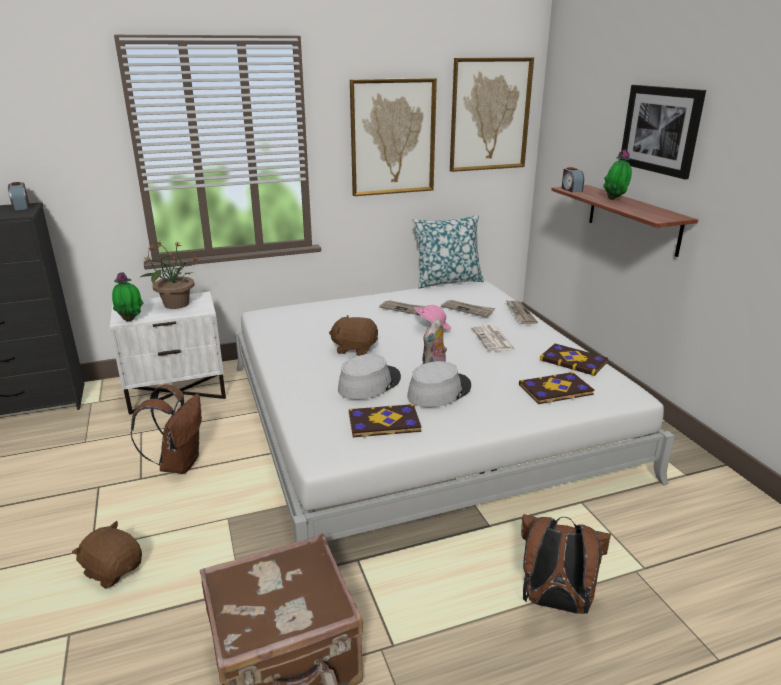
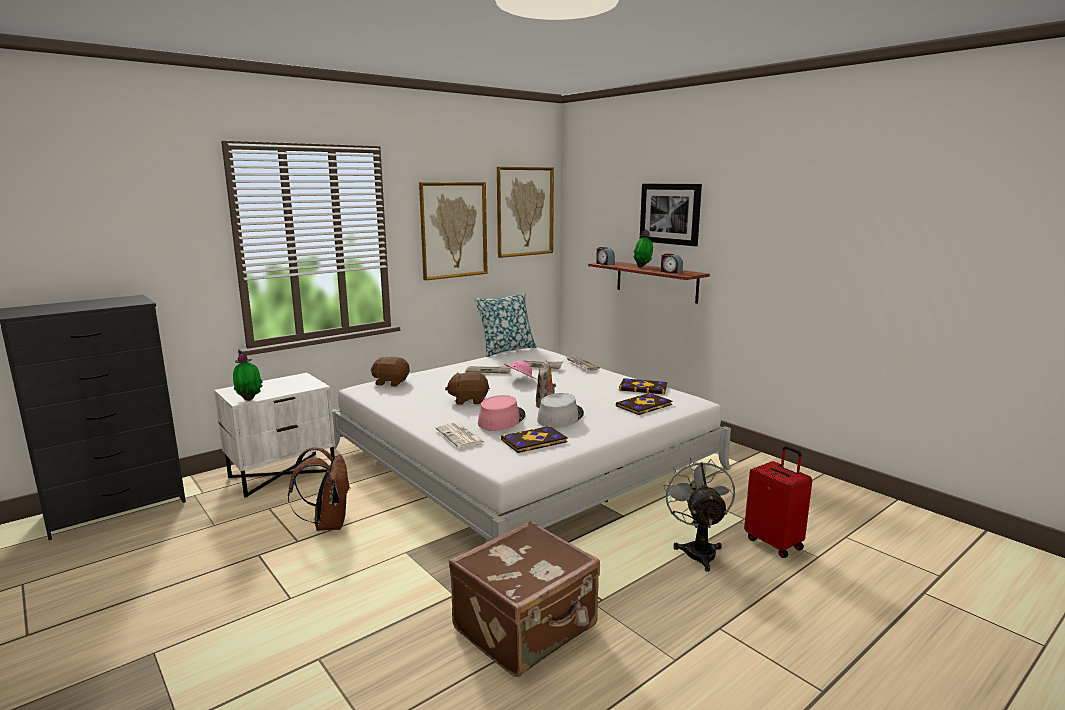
camera: 20 degrees left, 10 degrees down
(21, 207) = (128, 298): alarm clock -> alarm clock (670, 272)
(113, 570) = (325, 608): brown plush toy -> brown plush toy (391, 382)
(175, 304) = (283, 384): potted plant -> none
(369, 383) = (501, 419): grey hat -> pink hat
(493, 339) = (574, 382): newspaper -> newspaper (461, 436)
(554, 603) = (698, 550): brown backpack -> grey fan
(666, 620) = (774, 543): none -> red suitcase

